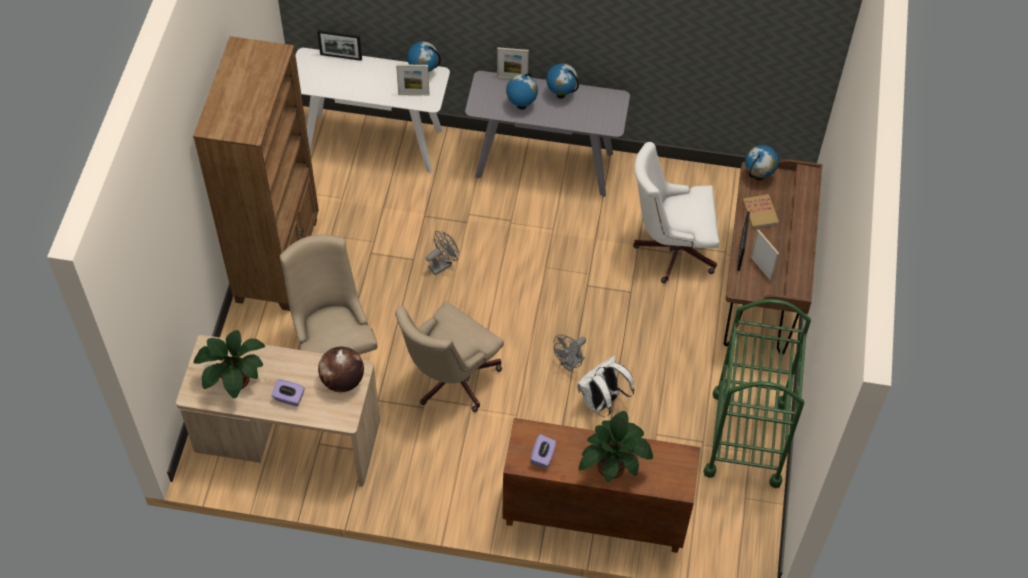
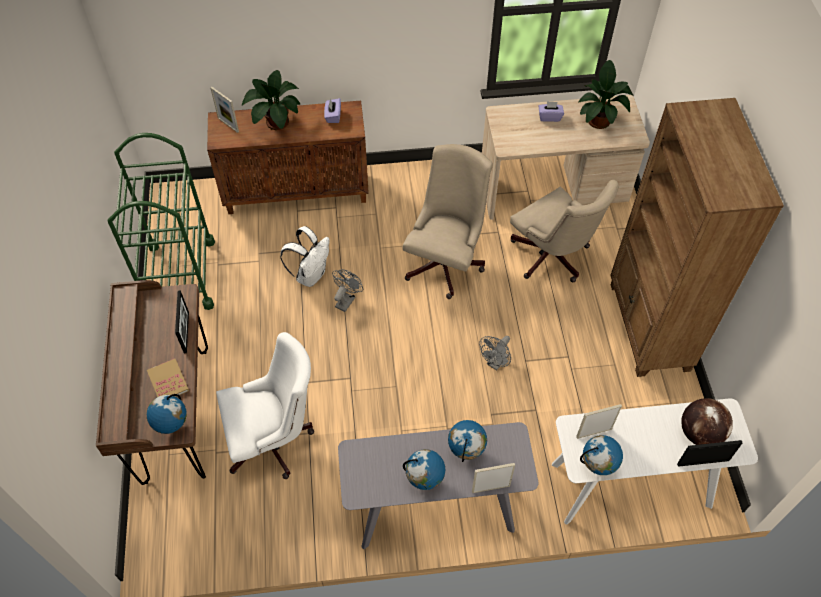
camera: 165 degrees right, 0 degrees up
(342, 381) = (514, 137): globe -> globe (700, 433)
(761, 268) = (164, 320): picture frame -> picture frame (228, 125)

